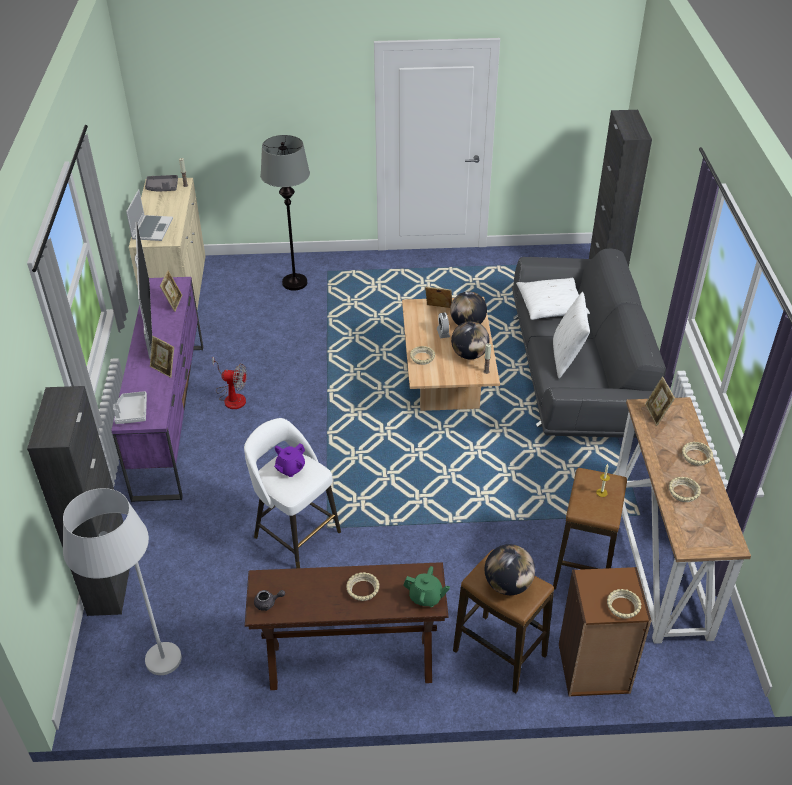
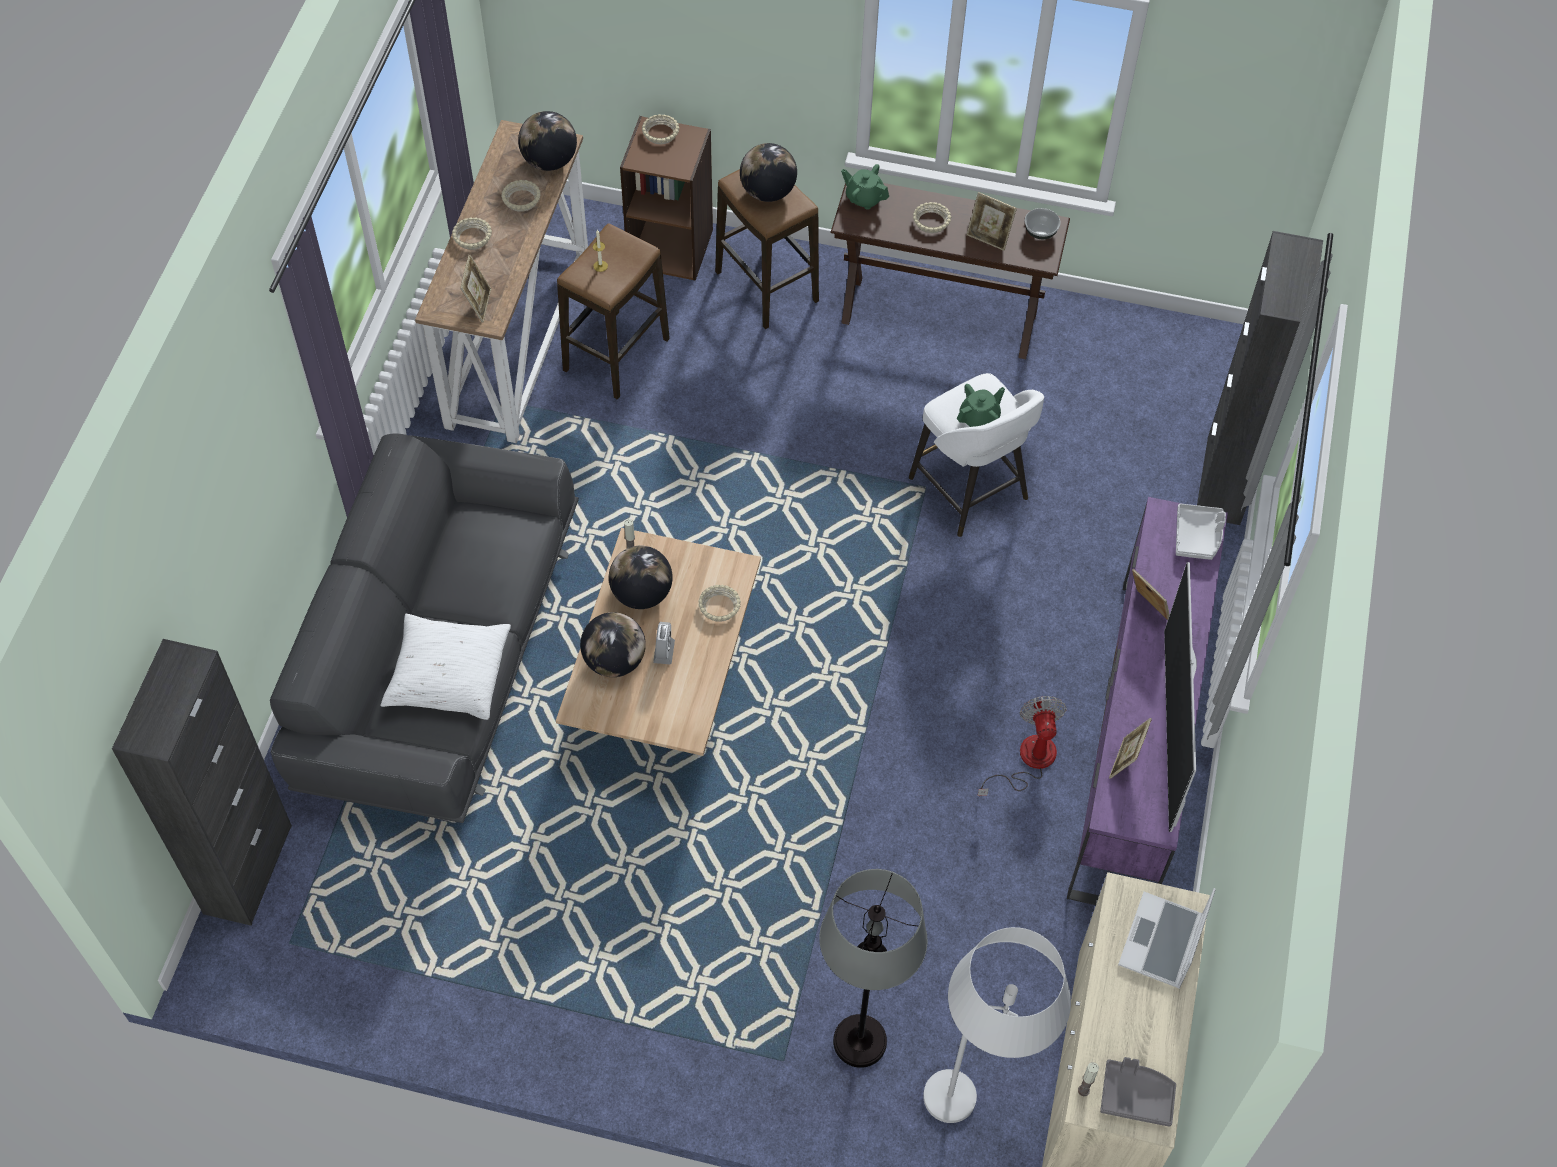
camera: 165 degrees left, 15 degrees up
(143, 663) = (1180, 374): white floor lamp -> white floor lamp (979, 1099)
(232, 396) = (1027, 761): fan -> fan turned 60 degrees clockwise
(268, 603) = (1040, 232): grey teapot -> bowl
(290, 468) = (979, 418): purple teapot -> green teapot
(438, 309) = (648, 710): picture frame -> picture frame (989, 237)
(567, 357) = (489, 556): white pillow -> none
(686, 528) = (549, 161): none -> globe

